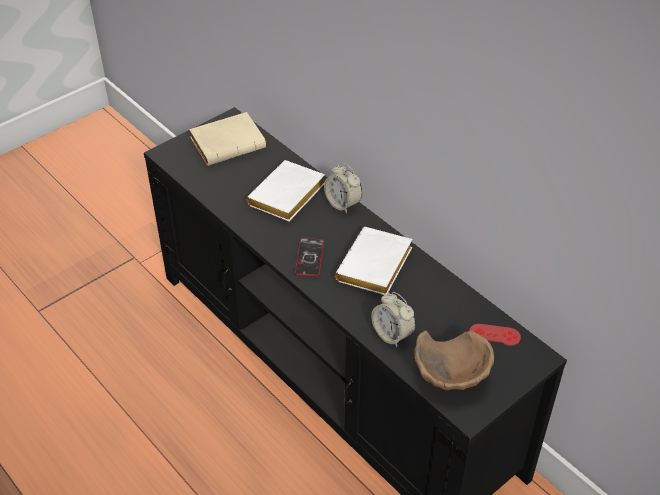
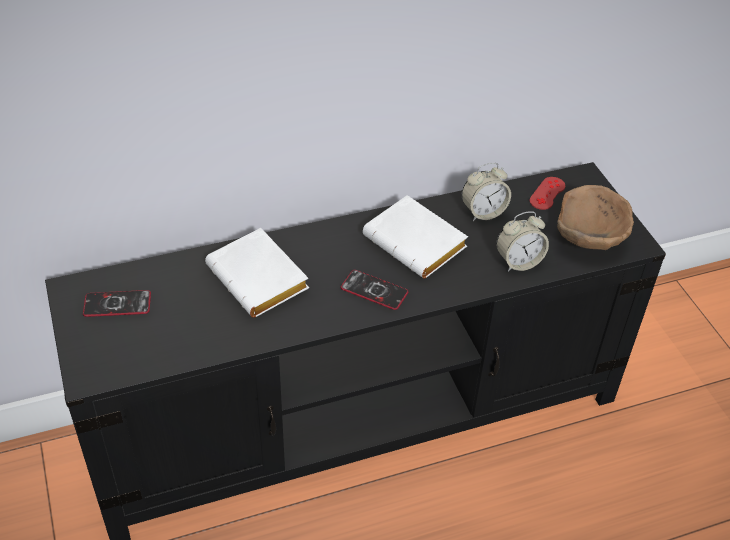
camera: 70 degrees left, 0 degrees up
(229, 143) = (117, 304): beige book -> phone
(343, 204) = (302, 237): alarm clock -> alarm clock (483, 212)

